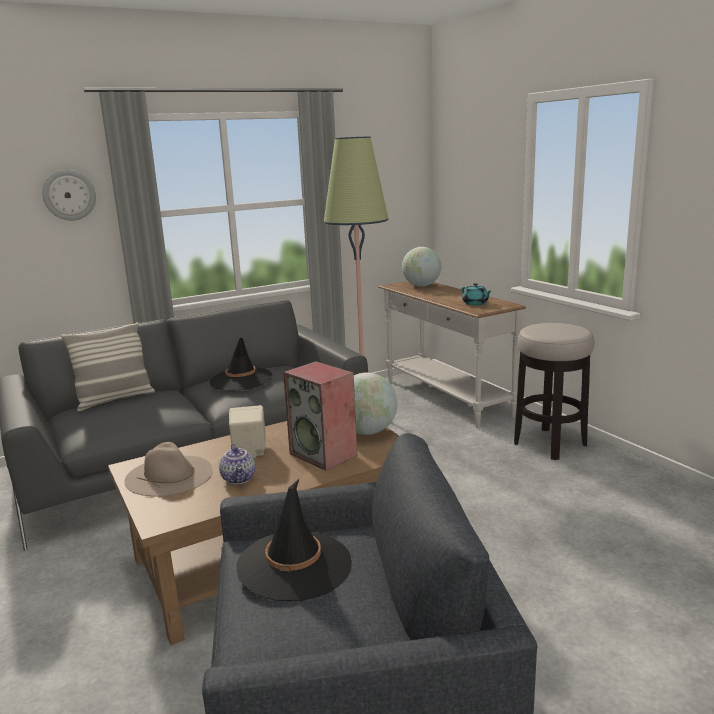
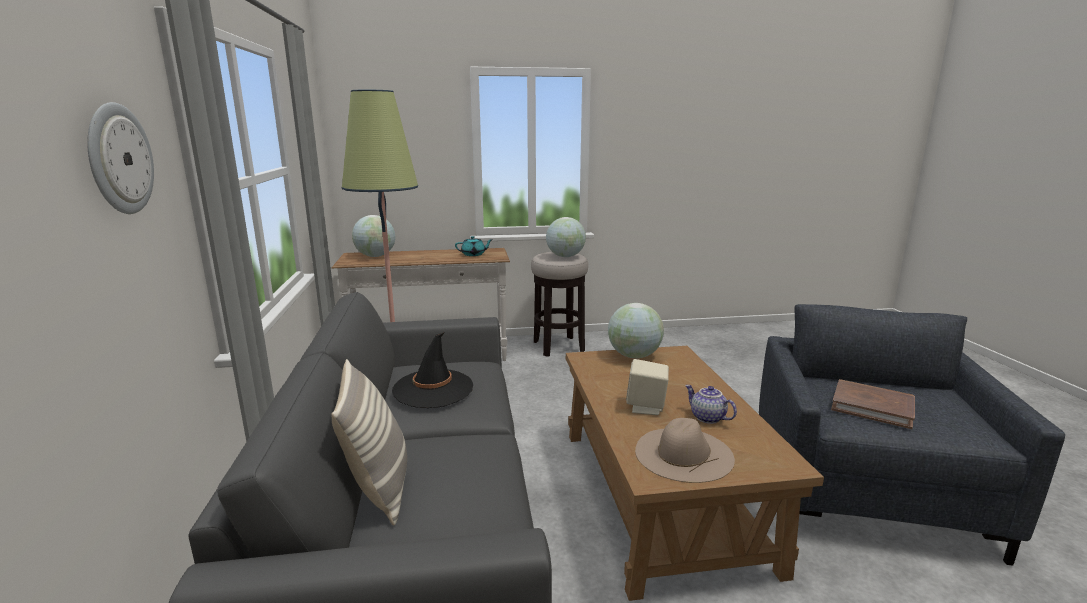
camera: 70 degrees left, 0 degrees up
(239, 479) = (707, 418): teapot -> teapot turned 135 degrees counterclockwise
(294, 565) = (872, 407): black hat -> brown book
(324, 454) = (672, 377): speaker -> none
(552, 331) = (565, 256): none -> globe

